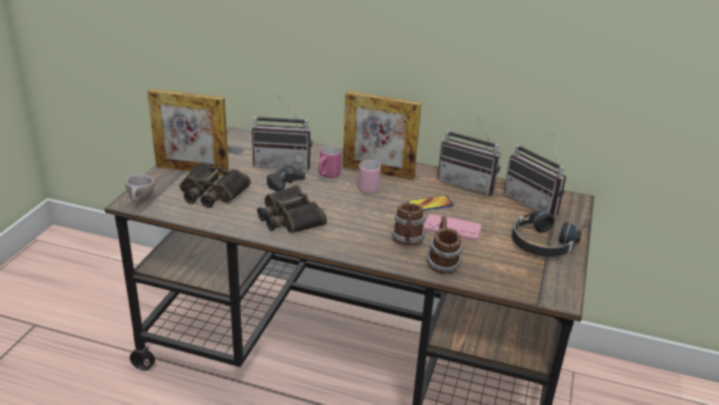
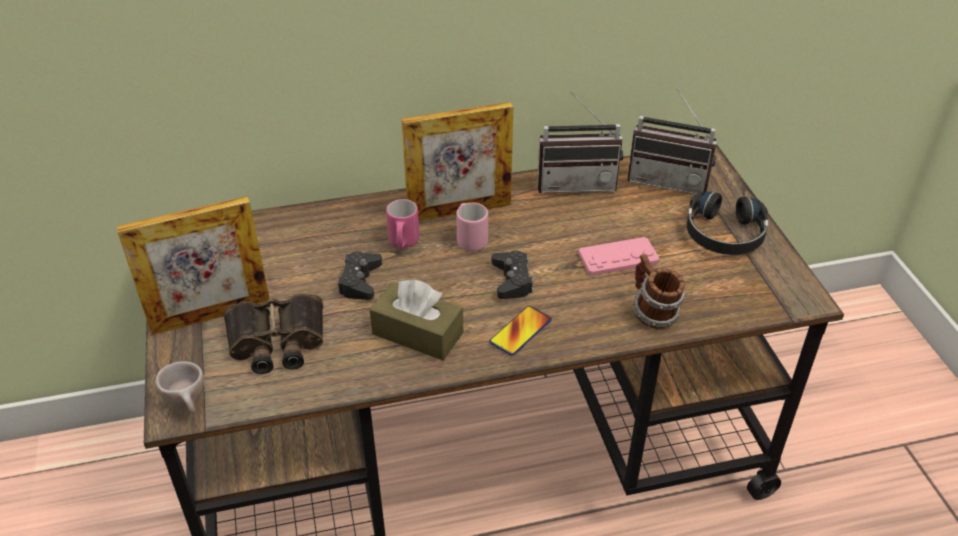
camera: 30 degrees left, 10 degrees up
(283, 163) = (327, 249): radio -> none
(289, 218) = (417, 333): binoculars -> brown tissue box
(372, 215) = (512, 280): none -> black game controller
(407, 242) = (588, 301): mug -> none
(430, 204) = (563, 233): phone -> phone (520, 331)

